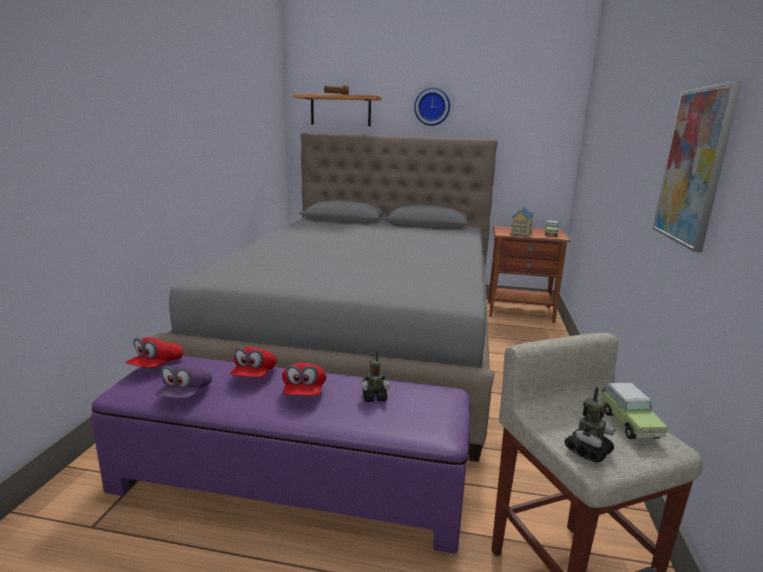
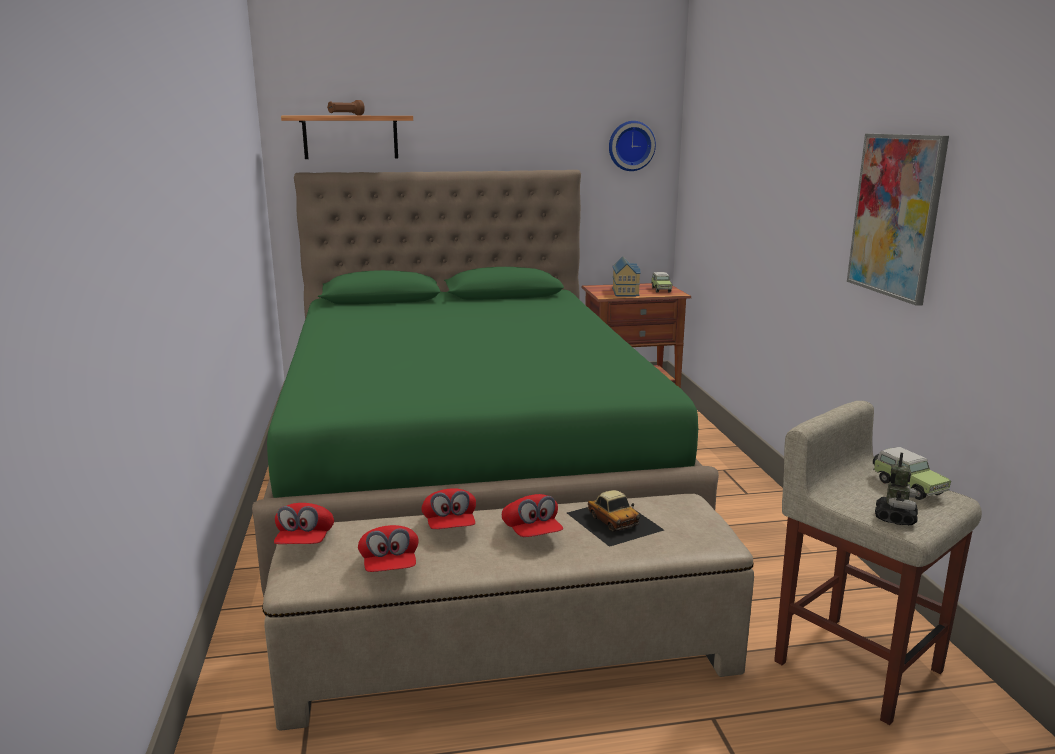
camera: 20 degrees left, 0 degrees up
(185, 395) = (389, 567): purple cap -> red cap
(292, 482) = (513, 654): purple bench -> beige bench
(364, 343) = (466, 471): grey bed -> green bed
(374, 397) = (614, 521): toy robot -> toy car
(432, 107) = (486, 128): wall clock -> wall clock (630, 146)

